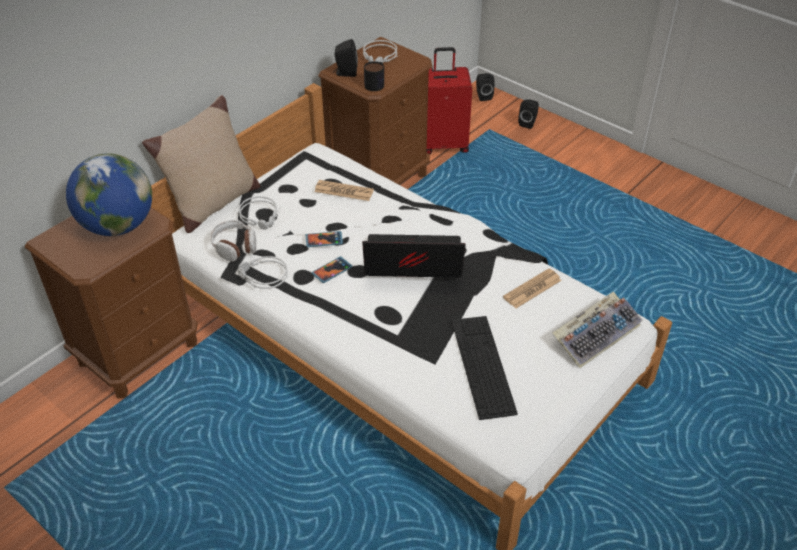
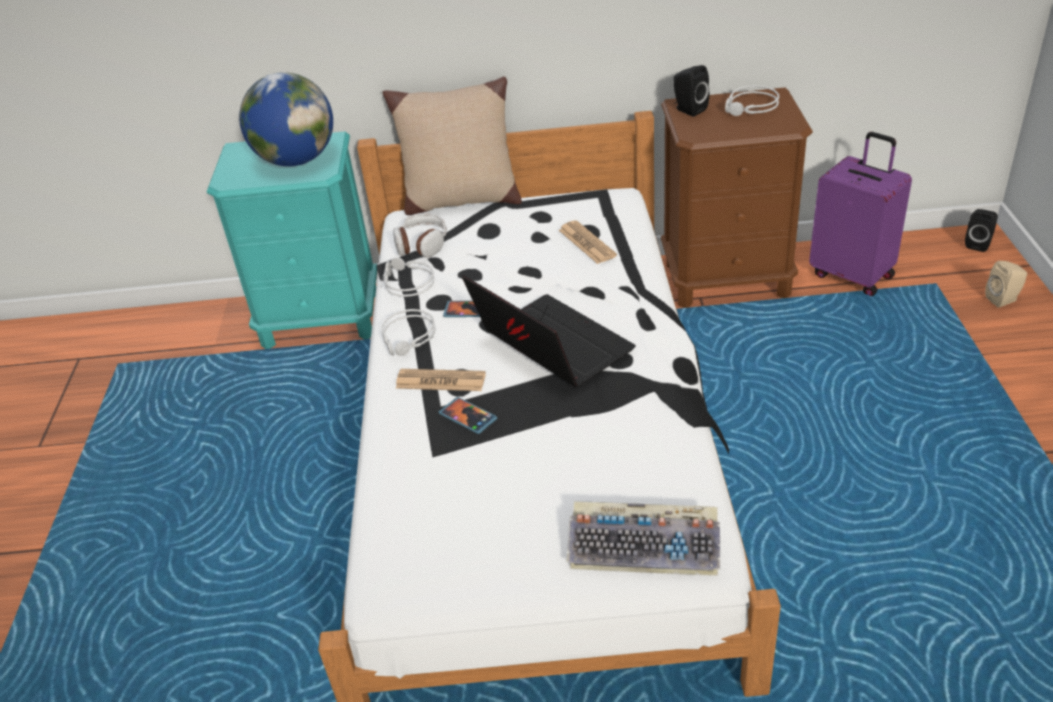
camera: 50 degrees right, 5 degrees down
(139, 352) = (322, 319): brown nightstand -> turquoise nightstand
(261, 216) = (480, 229): grey headphones -> grey headphones (409, 338)
(324, 240) = (501, 278): phone -> phone (468, 417)
(376, 83) = (706, 131): mug -> none
(443, 144) = (853, 274): red suitcase -> purple suitcase
(482, 366) = (473, 491): keyboard -> none
(528, 123) = (1003, 299): black speaker -> beige speaker
(532, 289) = (643, 449): newspaper -> newspaper (440, 381)

